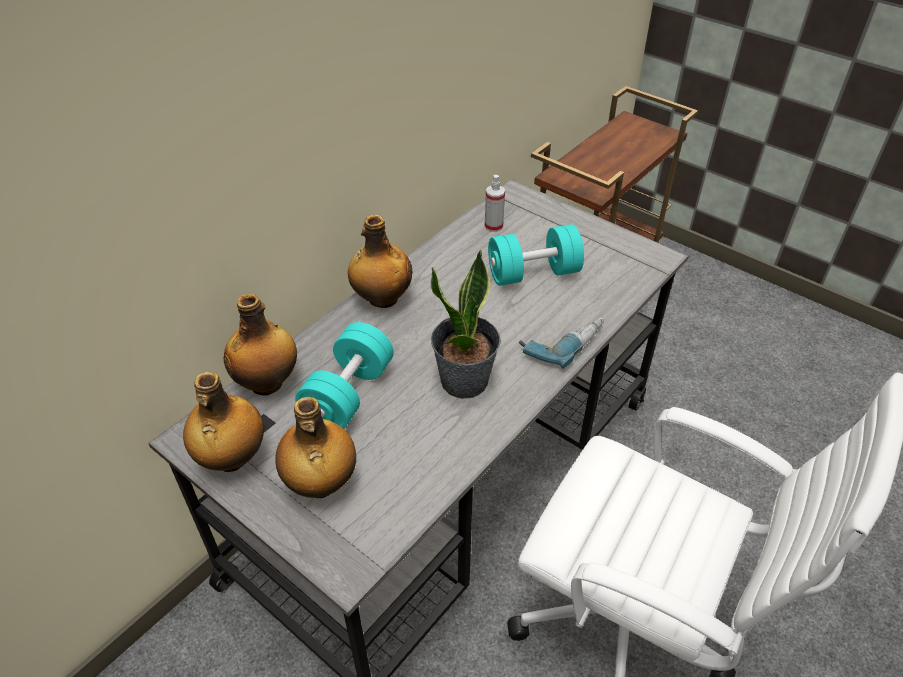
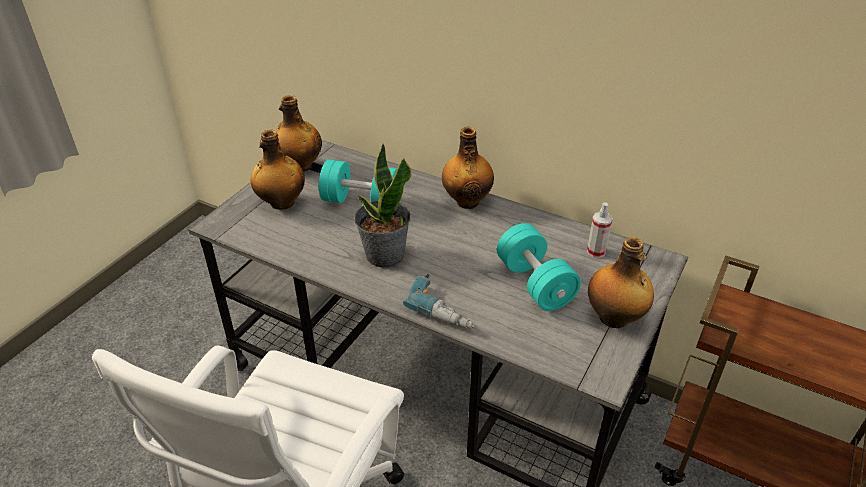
camera: 80 degrees right, 5 degrees down
(268, 383) = (366, 167): bottle -> bottle (614, 318)

